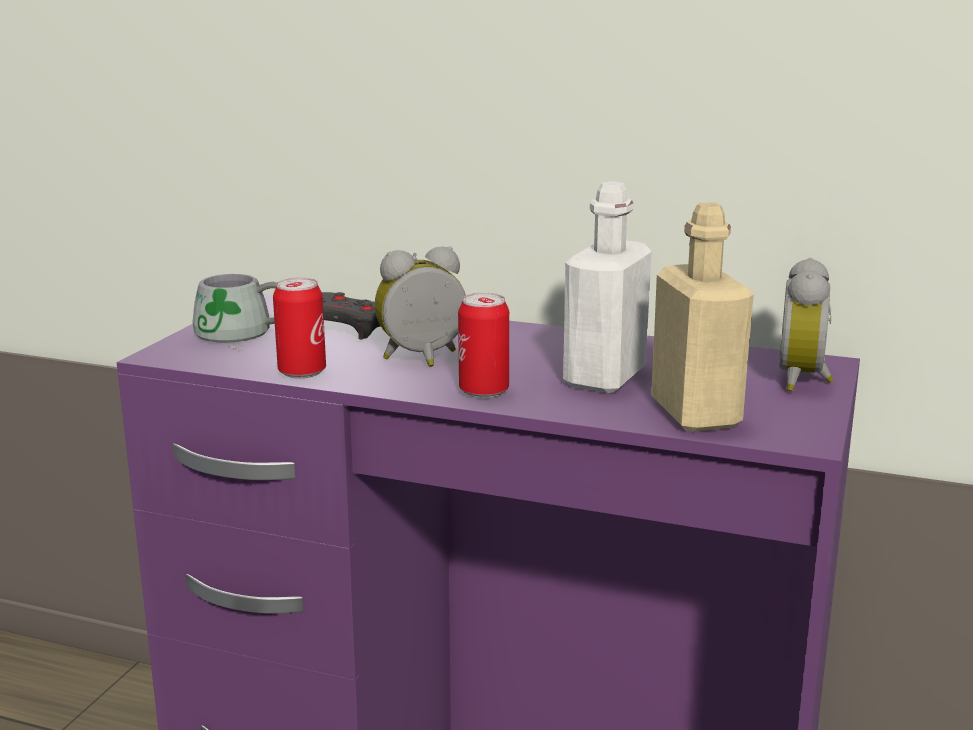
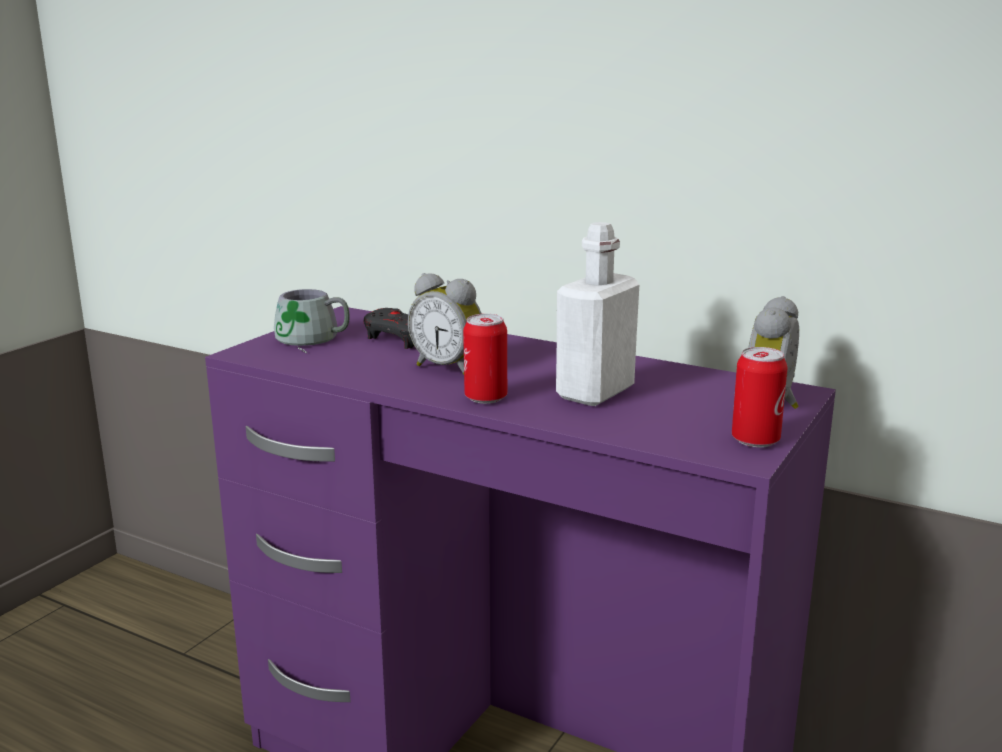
camera: 10 degrees right, 0 degrees up
(302, 372) = (345, 373): can -> can (755, 440)
(423, 359) = (449, 368): alarm clock -> alarm clock turned 135 degrees counterclockwise
(695, 414) = (658, 428): beige bottle -> none

